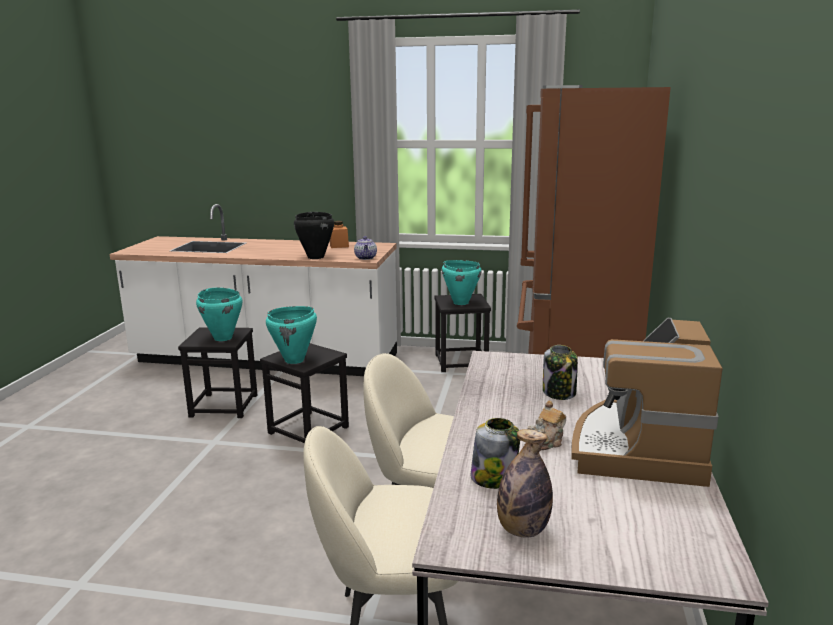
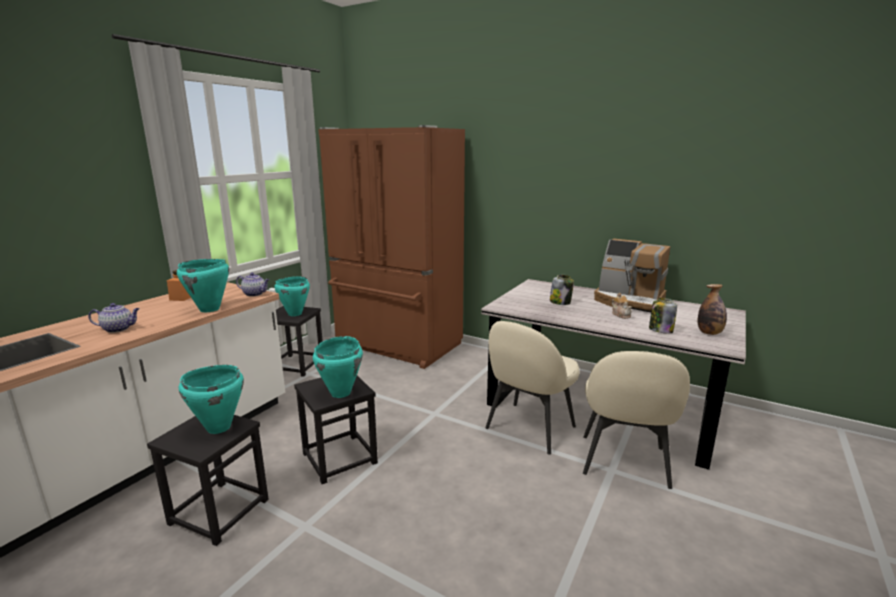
camera: 70 degrees left, 0 degrees up
(260, 251) = (119, 329): none -> teapot
(315, 257) = (210, 309): black cooking pot -> turquoise cooking pot

